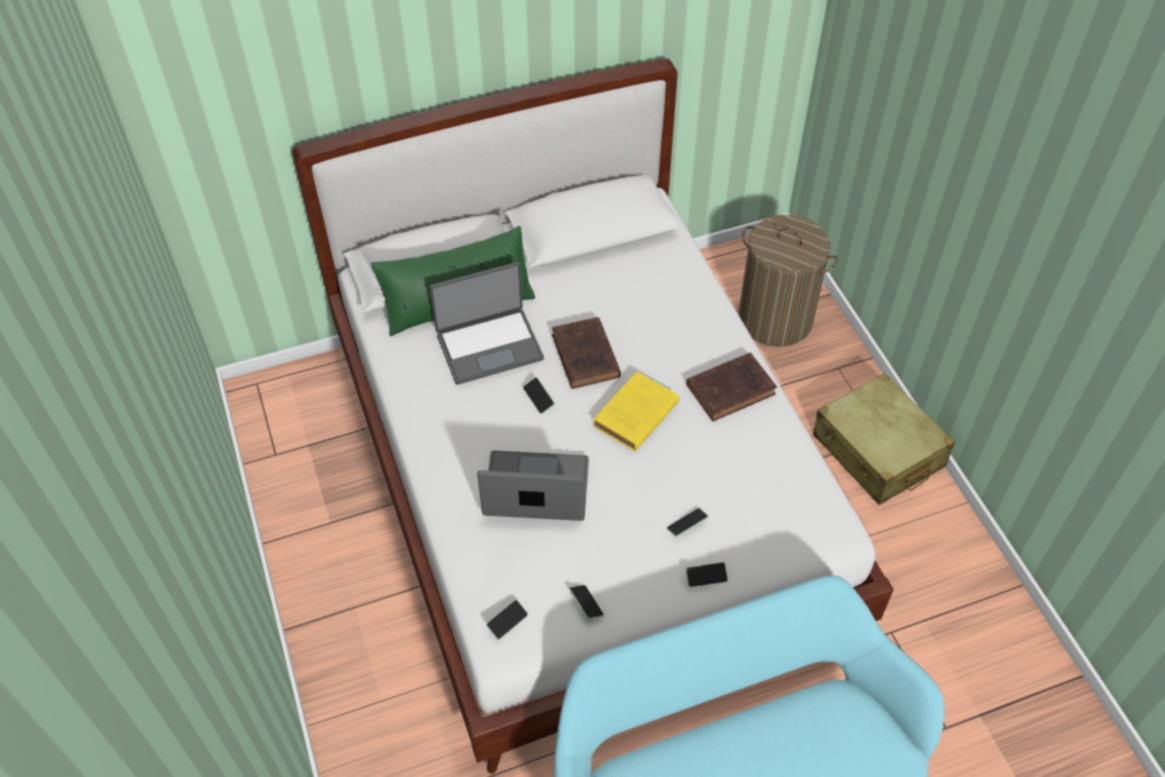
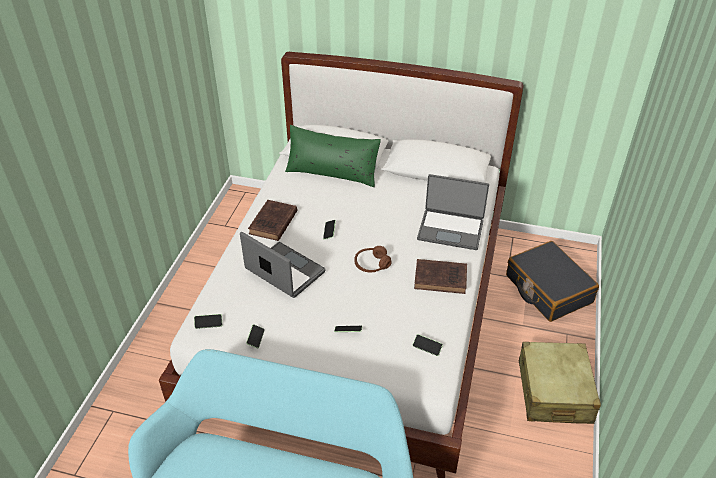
camera: 35 degrees right, 10 degrees down
(489, 345) = (329, 197): laptop -> laptop (451, 229)
(586, 358) = (373, 225): brown book -> brown book (272, 224)
(634, 416) = (372, 264): yellow book -> brown headphones
(706, 577) = (332, 362): phone -> phone (427, 347)
(775, 319) = (548, 289): laundry basket -> black suitcase

